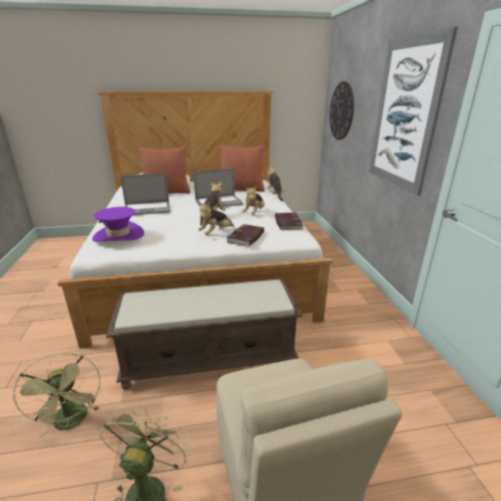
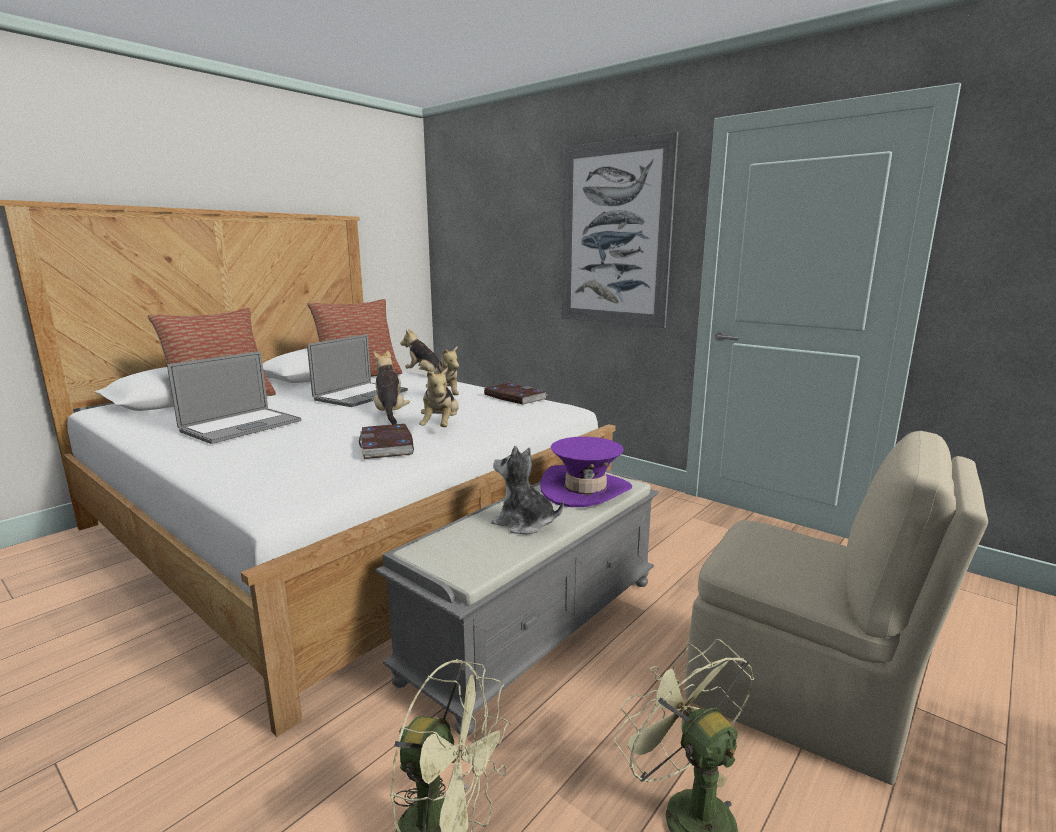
camera: 40 degrees left, 10 degrees down
(118, 236) = (283, 465): purple hat -> purple hat (585, 490)
(191, 303) = (524, 523): none -> plush toy
(211, 357) = (535, 625): brown bench -> grey bench
(246, 237) = (496, 420): book -> book (387, 445)
(341, 111) = (475, 245): wall clock -> none

